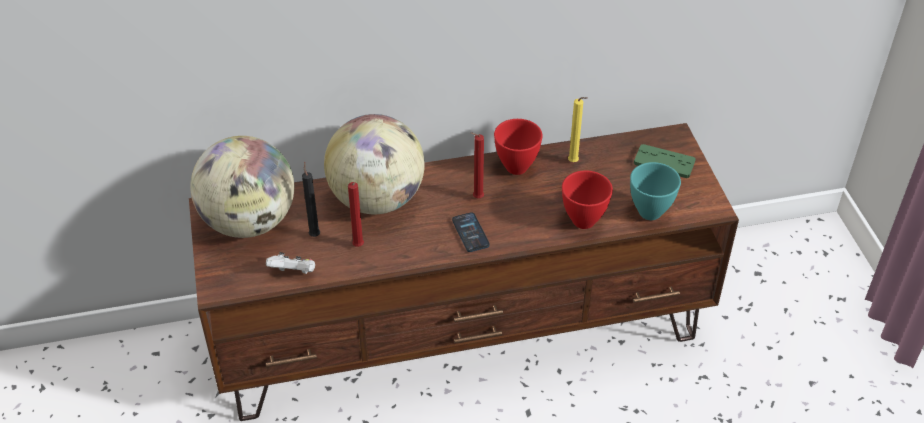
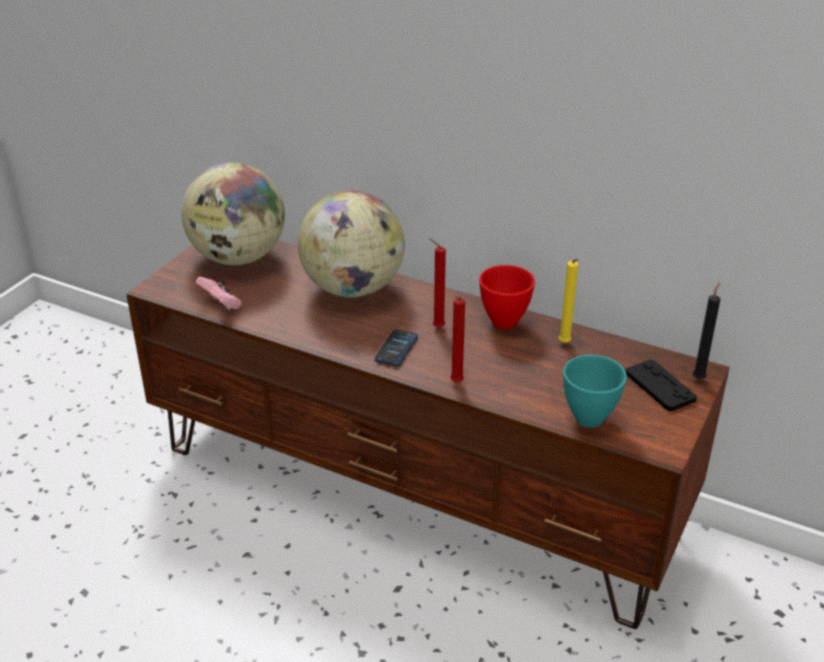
camera: 40 degrees right, 10 degrees down
(293, 273) = (221, 305): white game controller -> pink game controller
(314, 234) = (272, 288): black candle -> black candle (699, 378)
(358, 247) = (292, 313): red candle -> red candle (455, 383)
(583, 222) = (510, 392): red bowl -> none
(664, 162) = (660, 386): green game controller -> black game controller

